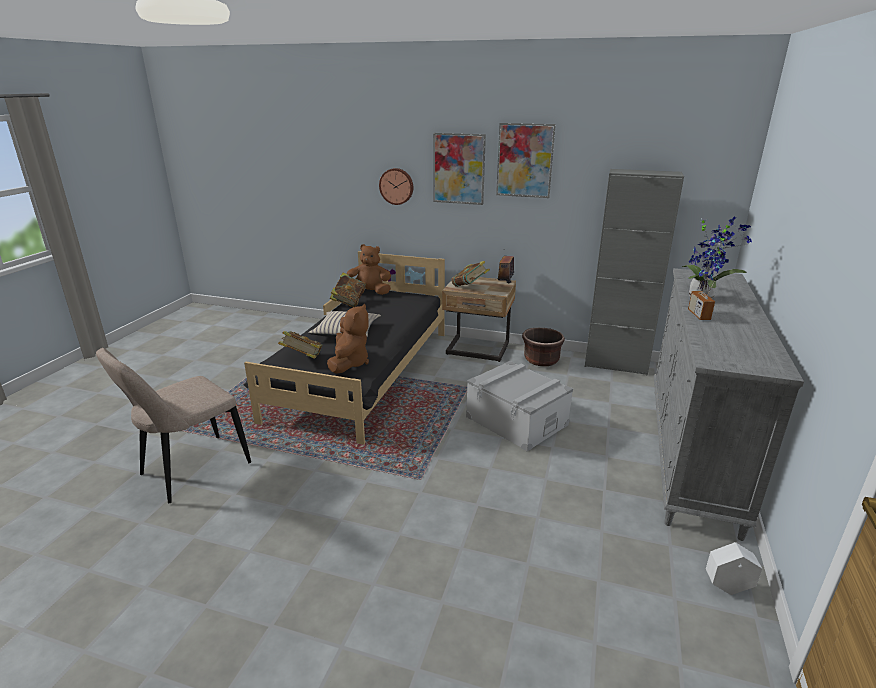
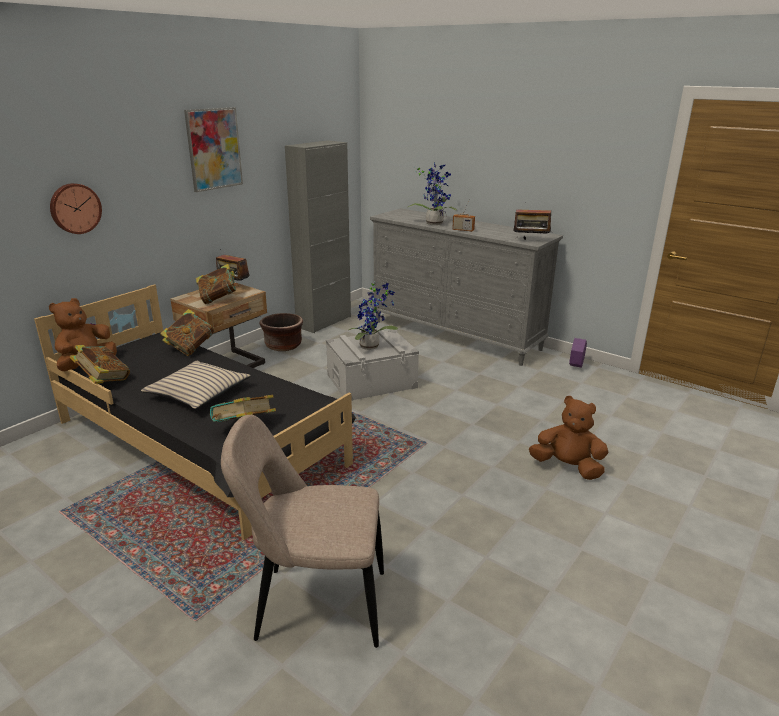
camera: 70 degrees left, 0 degrees up
(190, 471) = (315, 605): beige chair -> beige chair turned 120 degrees clockwise
(349, 363) = (286, 401): brown plush toy -> brown plush toy (567, 467)
(414, 311) = (190, 348): none -> book
(459, 169) = (150, 170): picture -> none
(516, 385) = (372, 346): none -> potted plant
(719, 359) = (531, 241): none -> radio
(727, 587) = (576, 366): white planter -> purple planter

